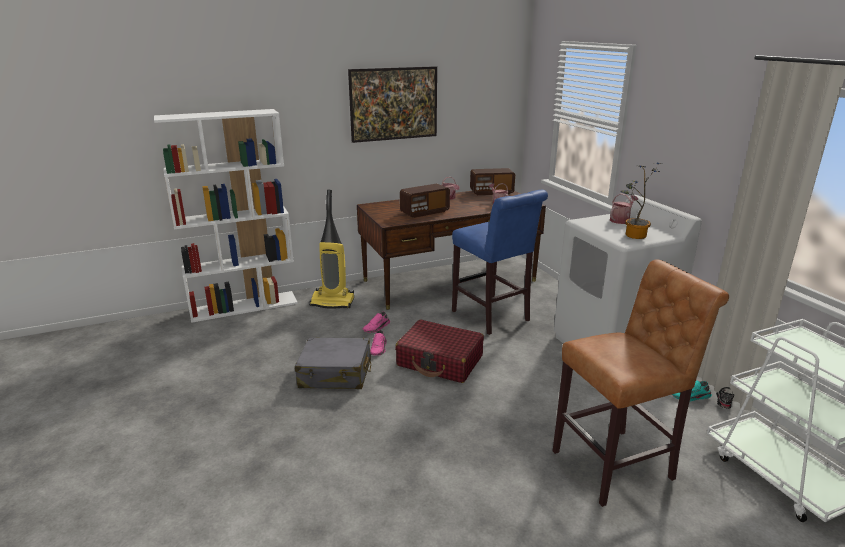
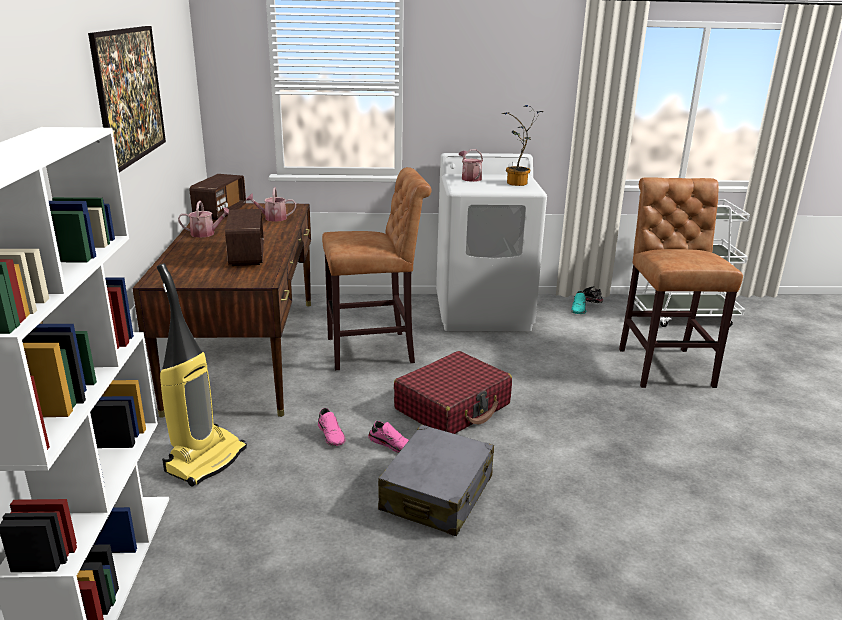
camera: 70 degrees left, 0 degrees up
(493, 317) = (375, 350): blue stool -> brown stool

